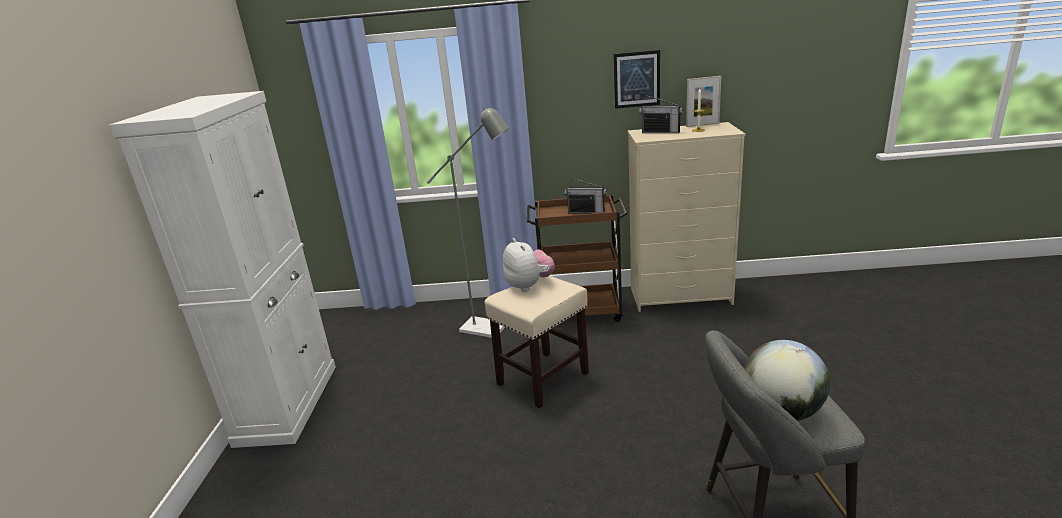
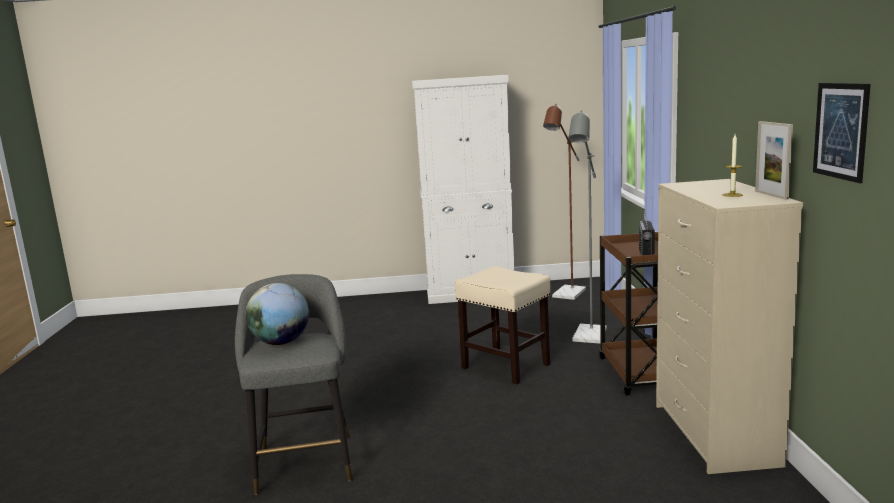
camera: 85 degrees right, 10 degrees down
(360, 334) = (566, 295): none -> brown floor lamp
(529, 286) = (516, 275): plush toy -> none
(636, 79) = (744, 113): picture -> picture (840, 131)
(661, 132) = (717, 186): radio -> none

